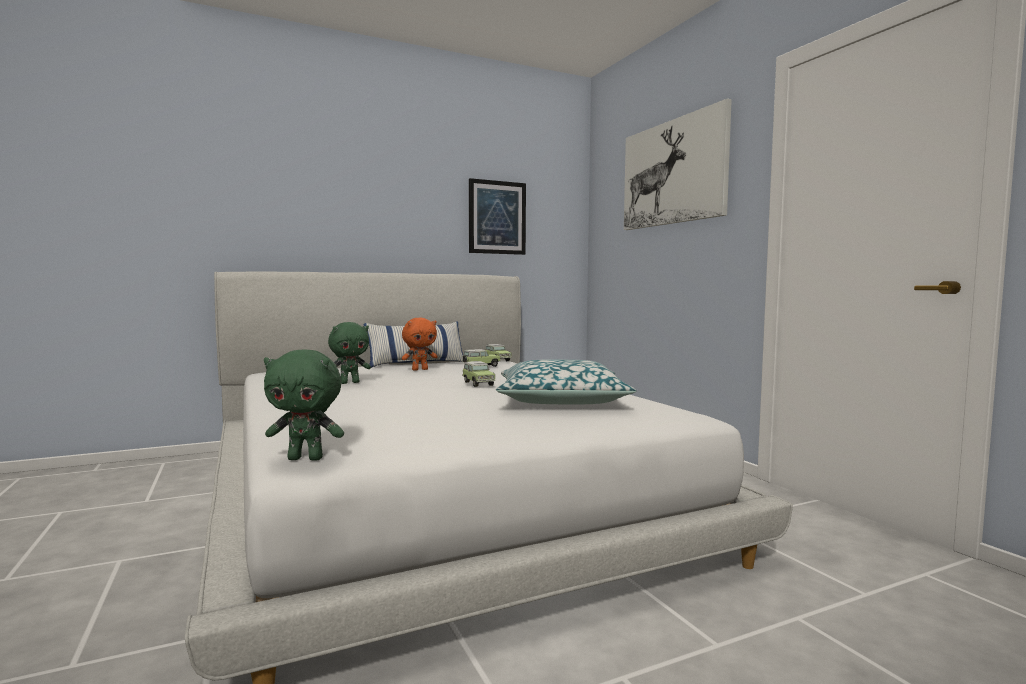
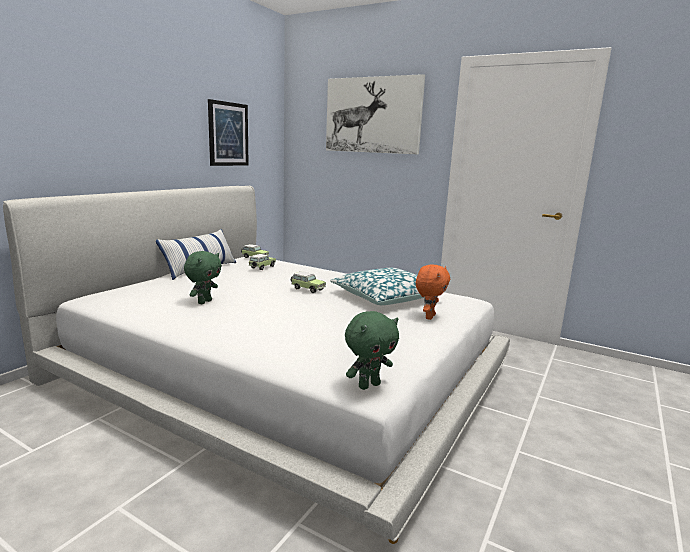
camera: 35 degrees left, 10 degrees up
(420, 369) = (221, 277): orange plush toy -> orange plush toy (429, 317)

